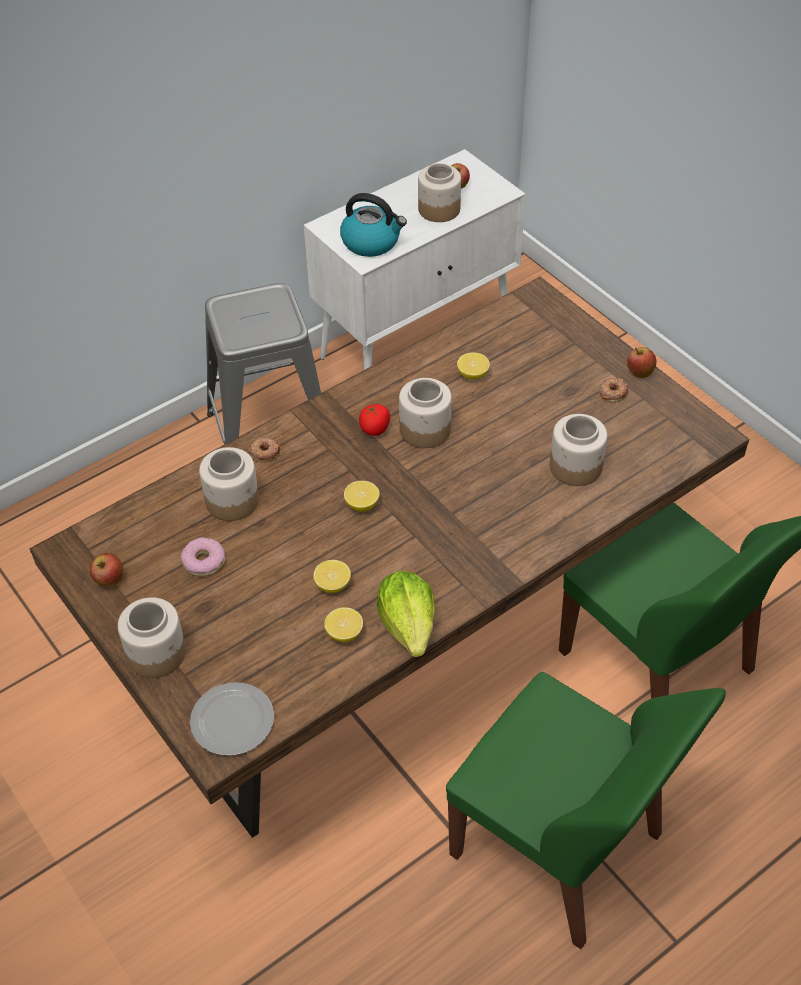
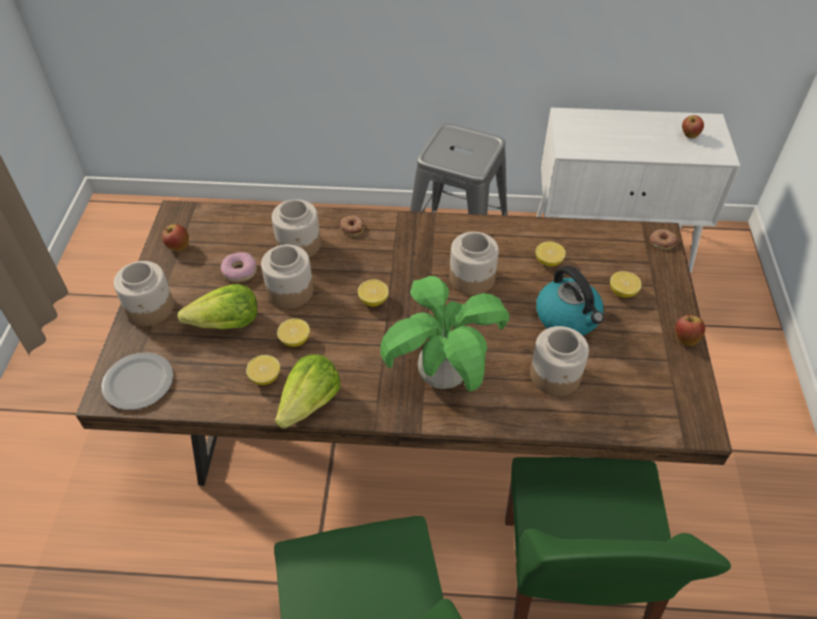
camera: 40 degrees right, 0 degrees up
(251, 615) = (226, 324): none -> lettuce
(372, 242) = (585, 141): kettle -> kettle (568, 318)
(375, 429) = (438, 256): tomato -> none
(438, 209) = (658, 144): jar -> jar (289, 291)
(492, 528) = (442, 377): none -> potted plant
(557, 364) = (622, 292): none -> lemon
(612, 392) = (646, 339): donut -> donut (662, 241)

